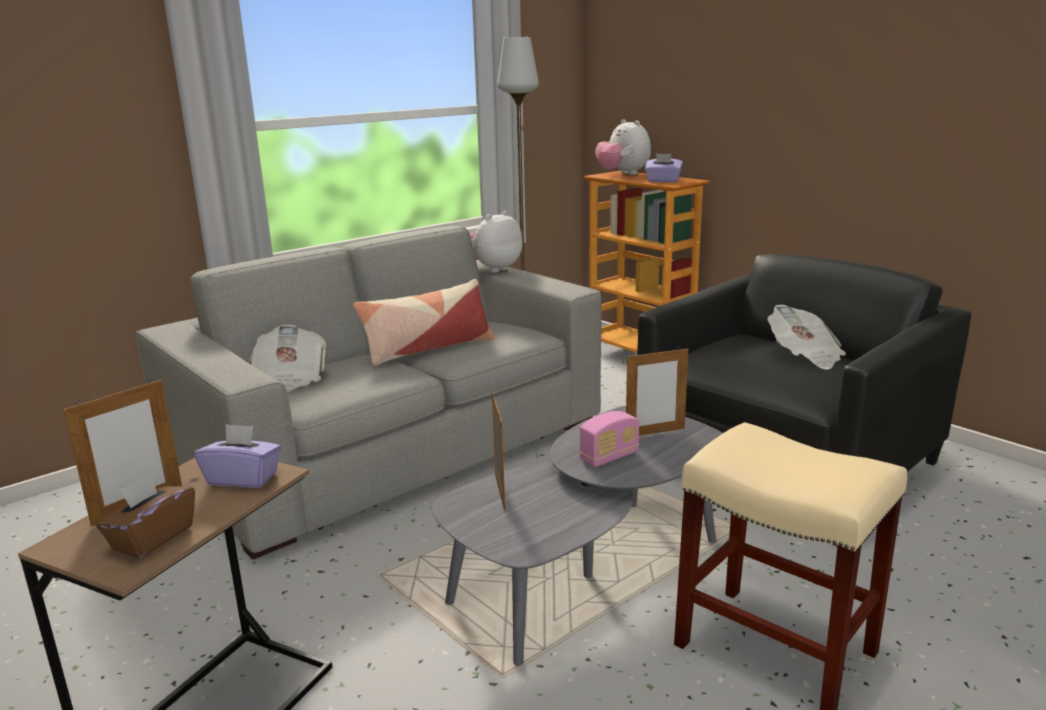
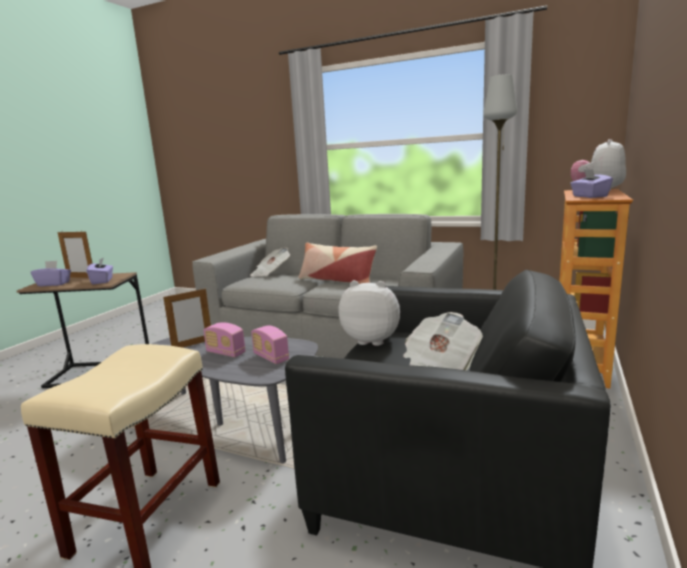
camera: 65 degrees right, 5 degrees down
(152, 538) = (54, 284): brown tissue box -> purple tissue box
(493, 269) = (440, 248): plush toy -> plush toy (372, 340)
(655, 433) = (271, 357): picture frame -> radio

